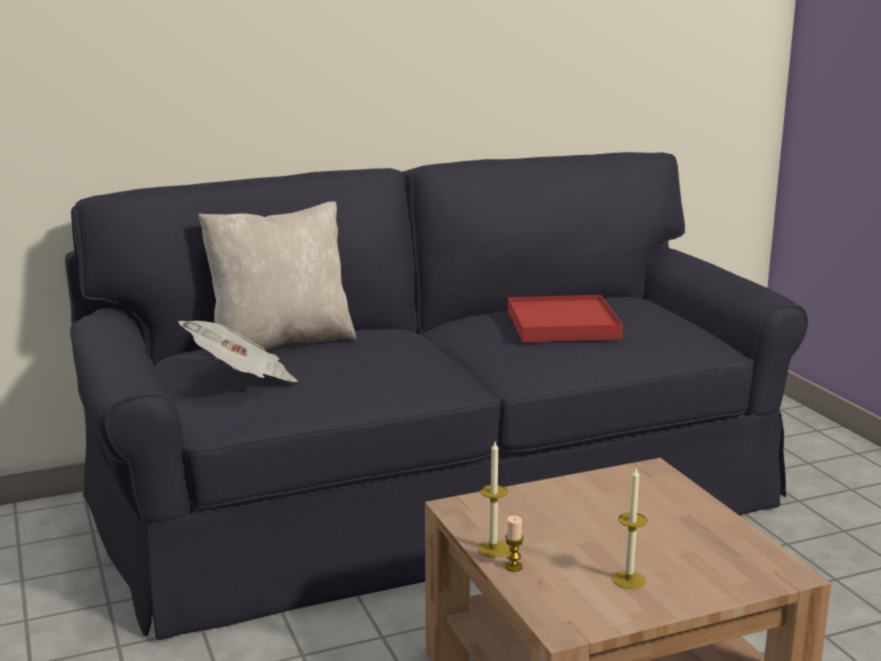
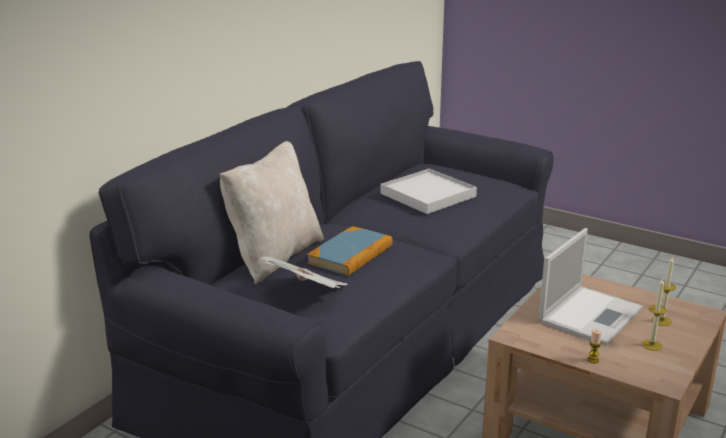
camera: 35 degrees left, 5 degrees up
(356, 358) = (351, 254): none -> book
(493, 549) = (568, 354): candle -> candle (661, 321)
(562, 324) = (427, 195): red tray -> white tray
(606, 519) = (591, 314): none -> laptop

